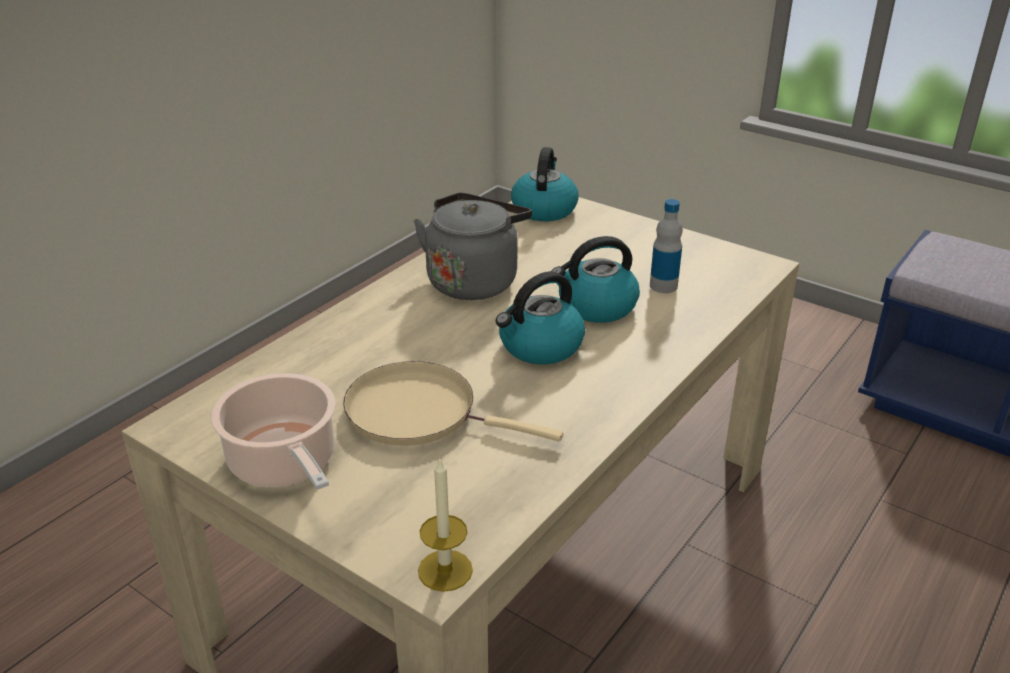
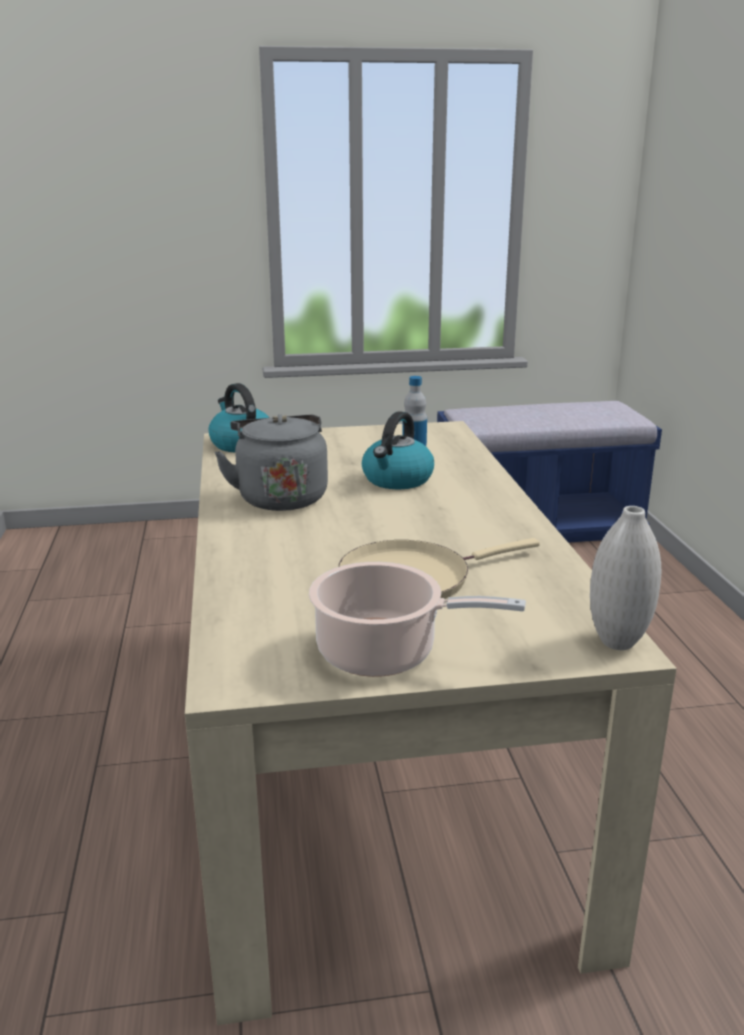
camera: 45 degrees left, 10 degrees down
(445, 570) = (617, 642): candle -> white vase
(540, 347) = (409, 512): kettle -> none

